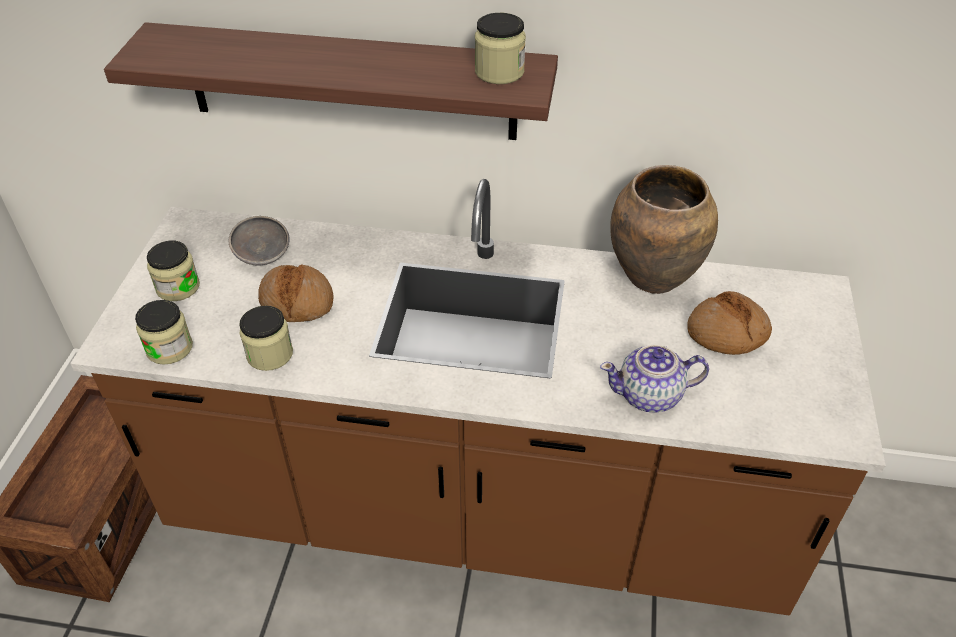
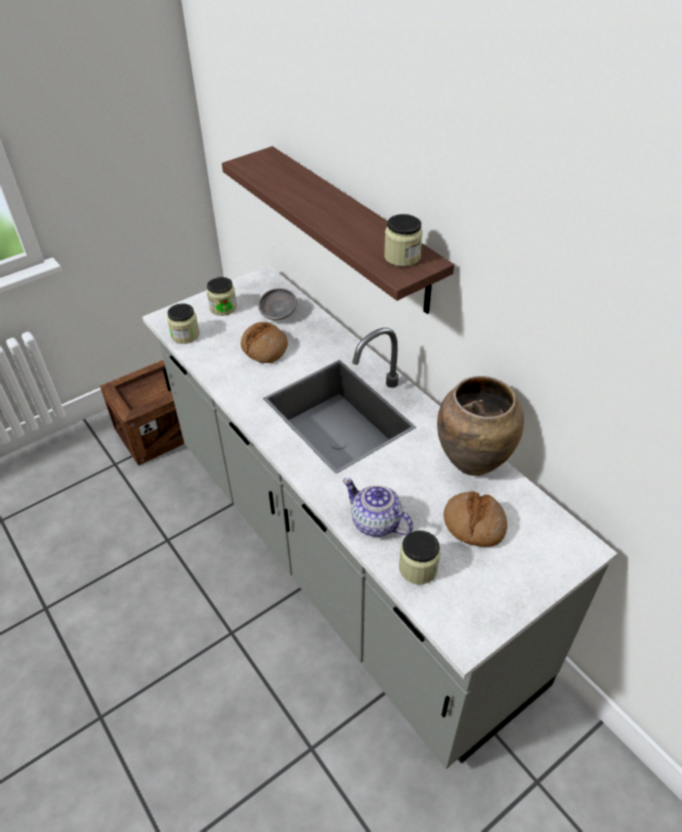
camera: 45 degrees right, 0 degrees up
(270, 354) = (221, 366): jar -> jar (418, 568)
(478, 512) = (343, 559): brown counter -> grey counter

